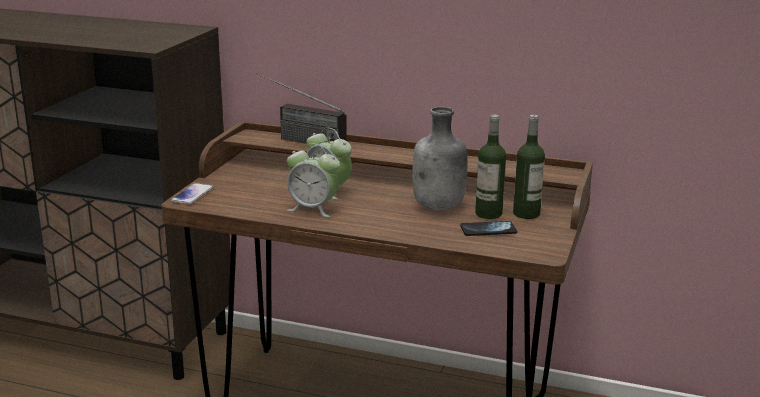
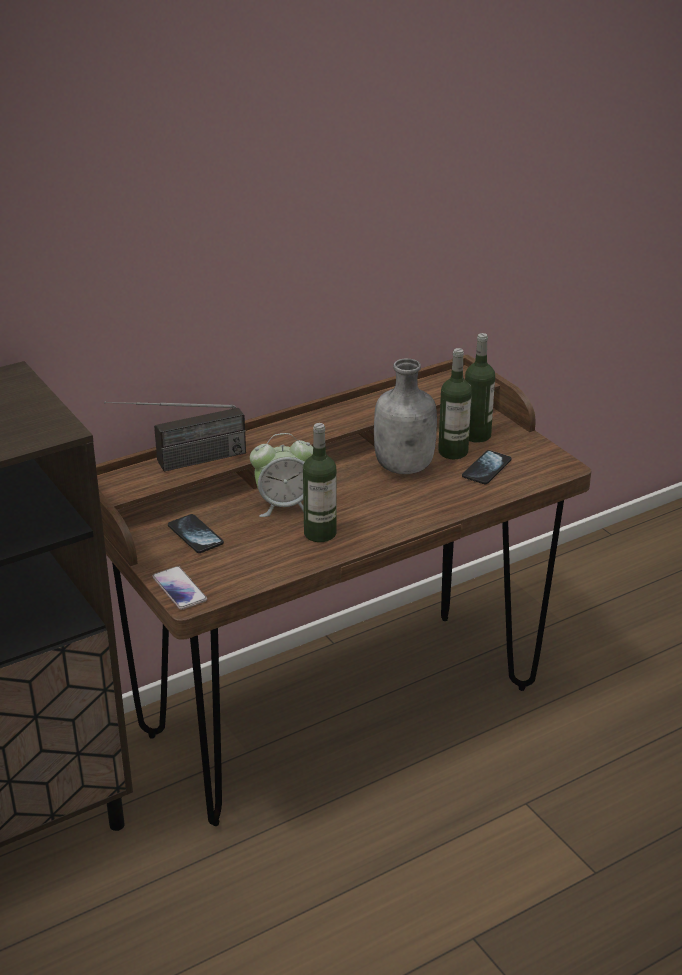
camera: 50 degrees left, 10 degrees up
(255, 180) = (195, 535): none -> phone
(313, 209) = (320, 533): alarm clock -> bottle

